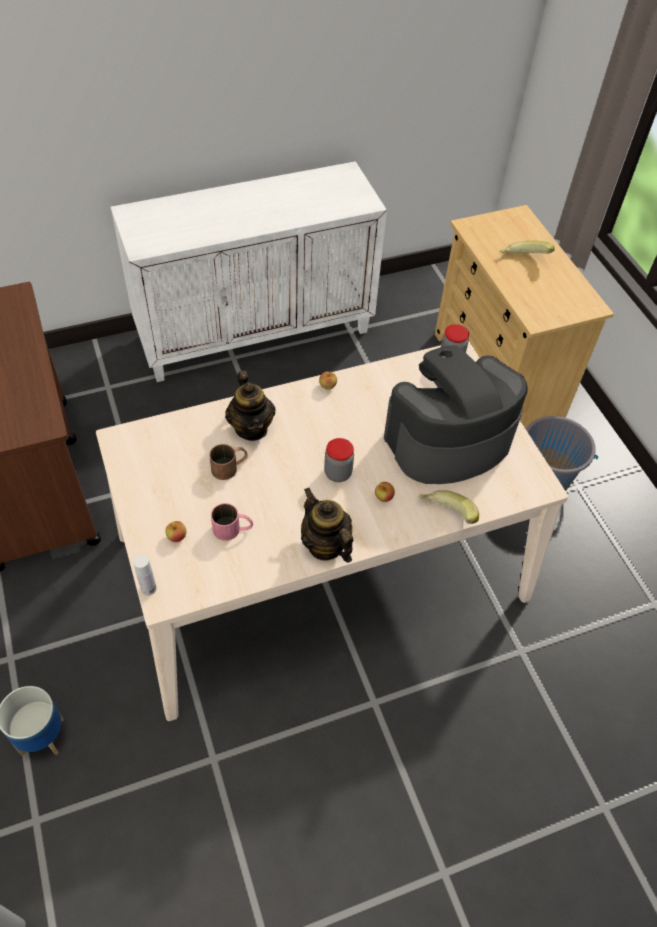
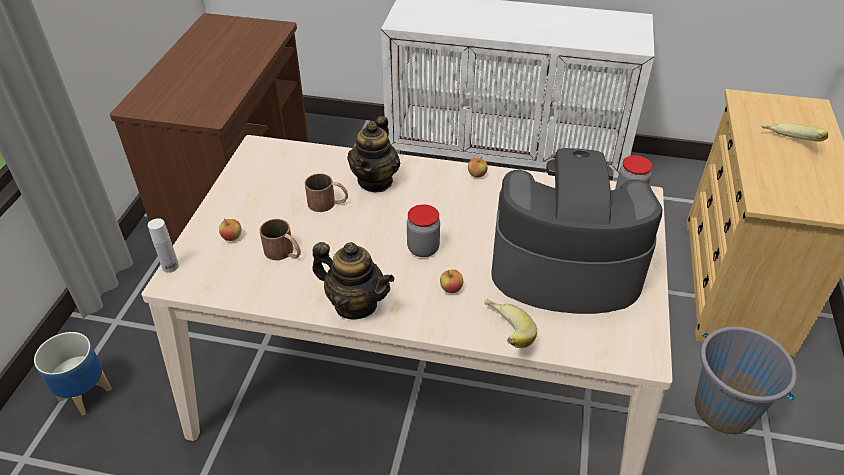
camera: 35 degrees right, 10 degrees down
(233, 529) = (284, 253): pink mug -> brown mug
(325, 545) = (355, 304): teapot -> teapot turned 120 degrees clockwise

